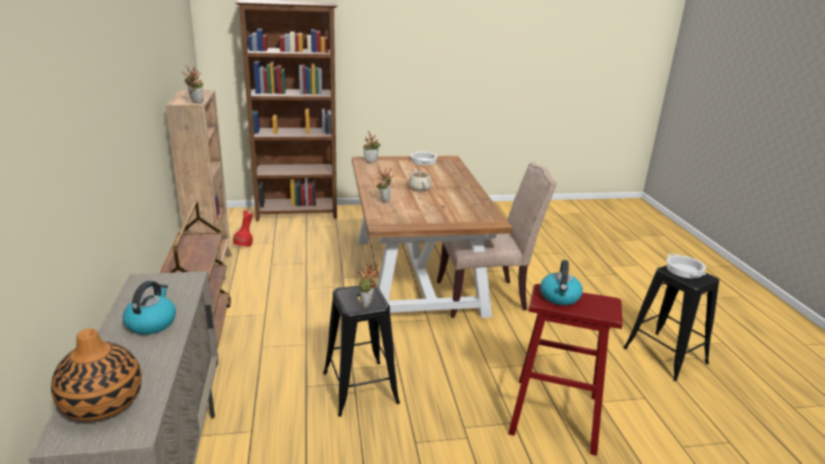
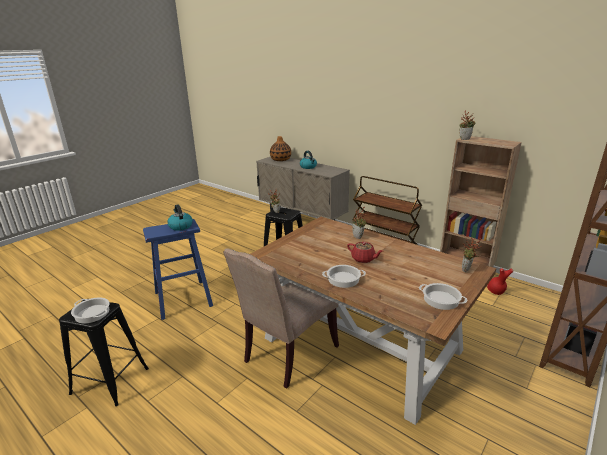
camera: 140 degrees right, 0 degrees up
(419, 188) = (363, 259): beige teapot -> red teapot
(460, 186) = (343, 279): none -> cooking pot
(554, 414) = (183, 299): red stool -> blue stool

